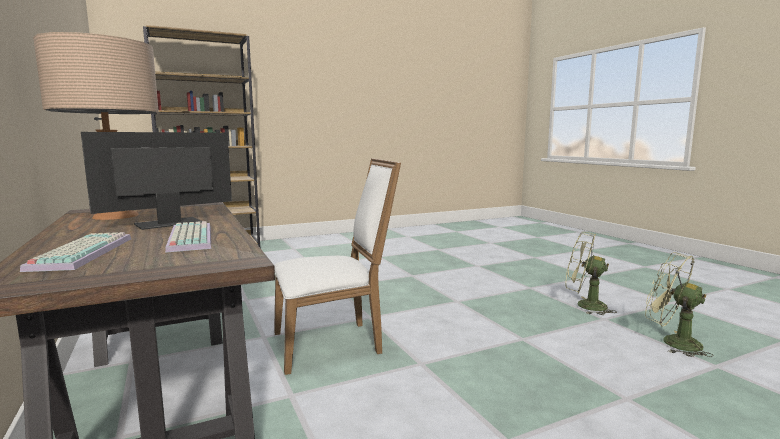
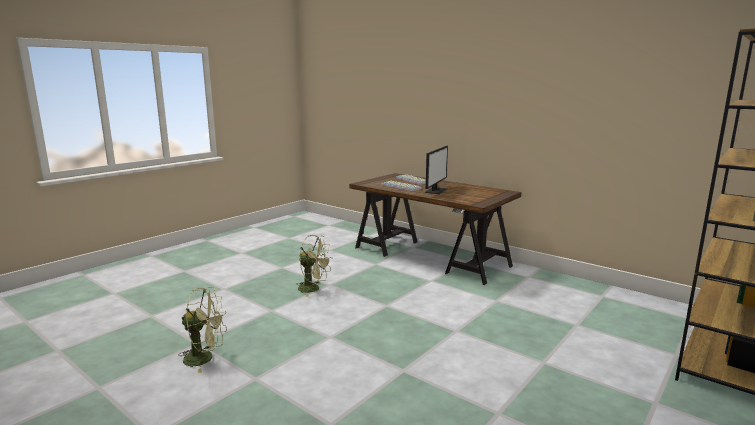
camera: 155 degrees right, 5 degrees up
(115, 216) = (478, 191): beige table lamp -> none
(333, 343) = (387, 285): white chair -> none
(672, 342) = (160, 329): green fan -> green fan (313, 289)

